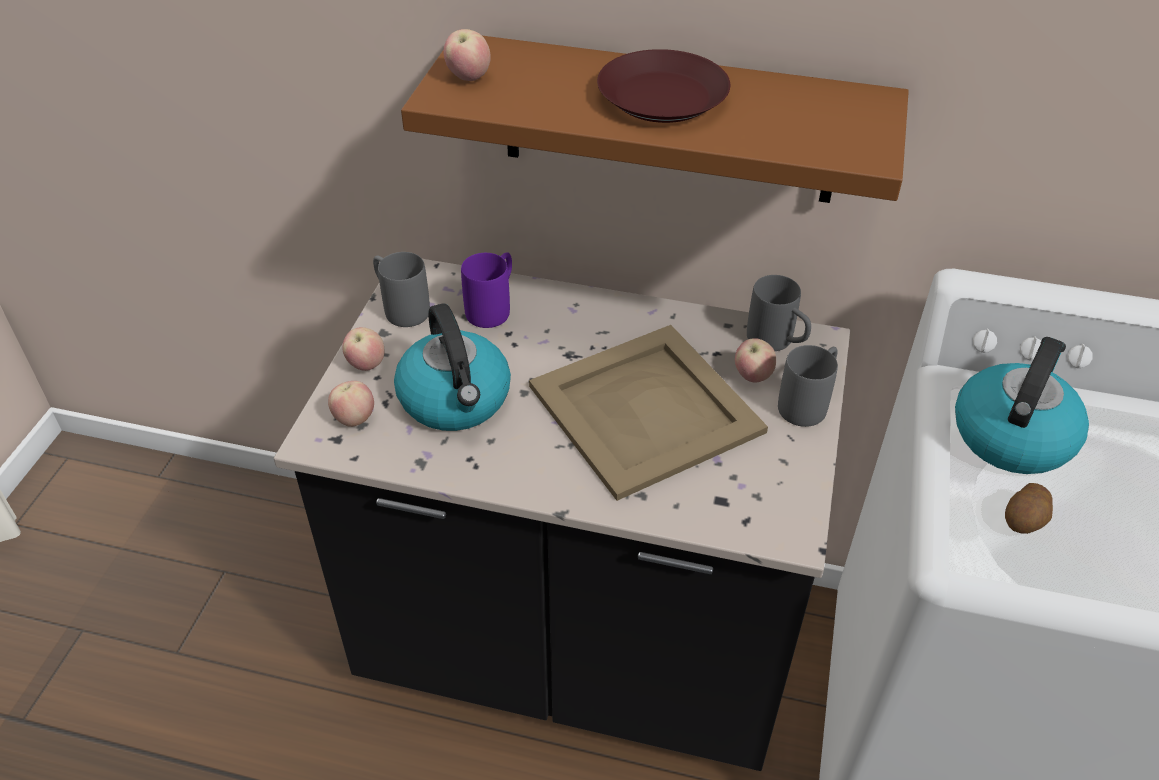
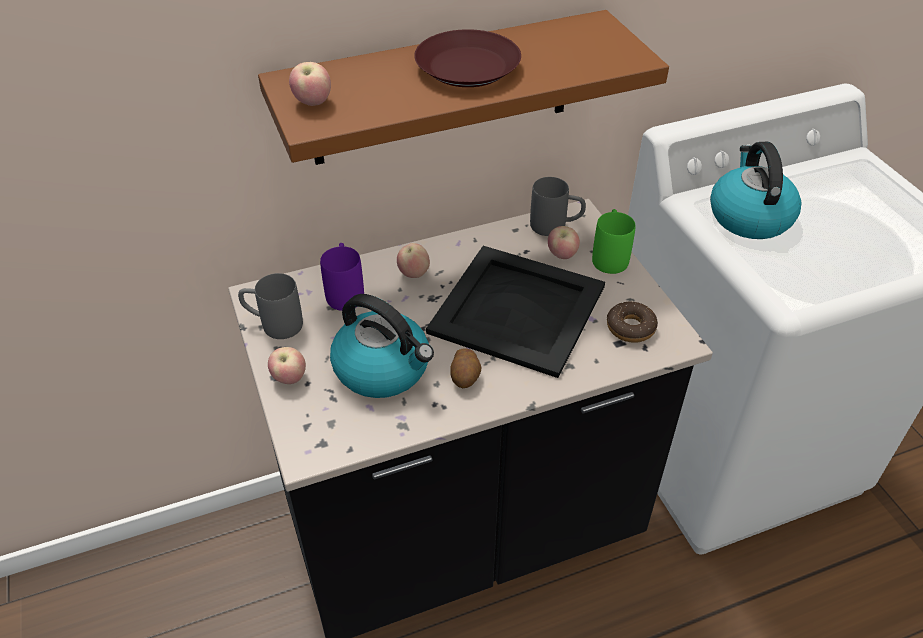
camera: 35 degrees left, 0 degrees up
(354, 419) = (321, 422): apple -> apple (413, 273)
(647, 409) = (519, 309): beige tray -> black tray
(751, 491) = (630, 327): none -> donut
(808, 403) = (610, 256): grey mug -> green mug
(1024, 520) = (800, 262): potato -> potato (465, 377)

